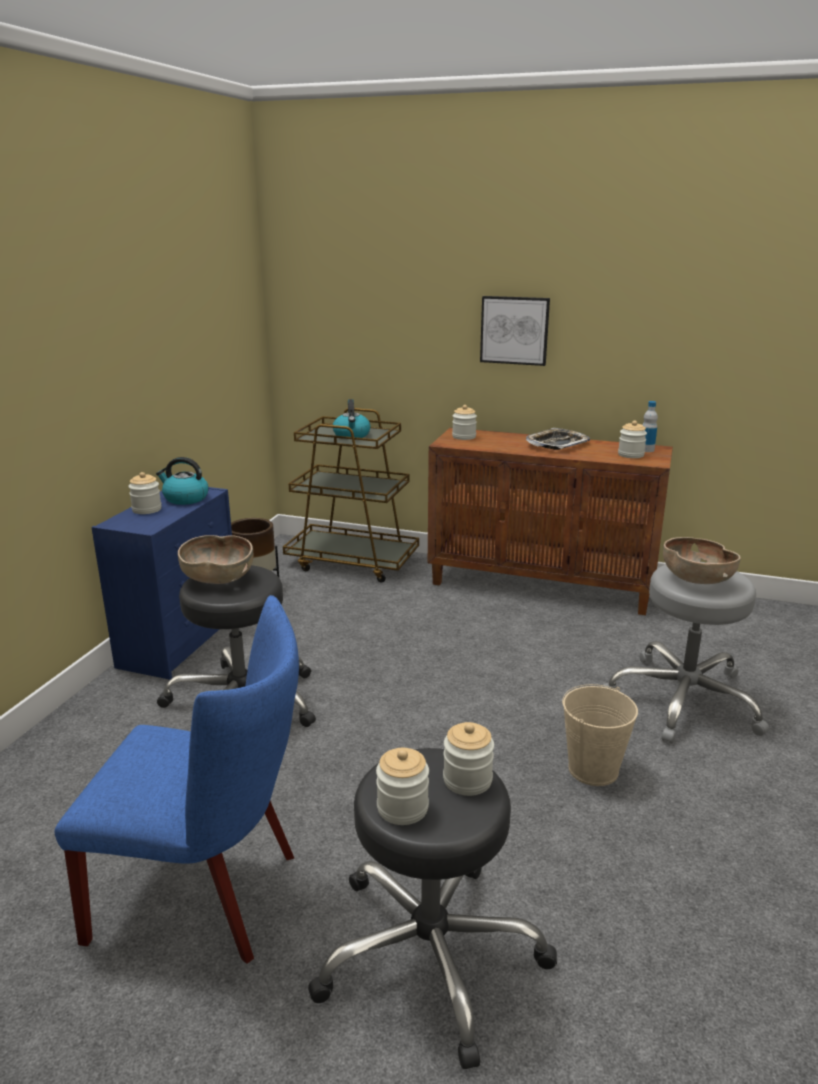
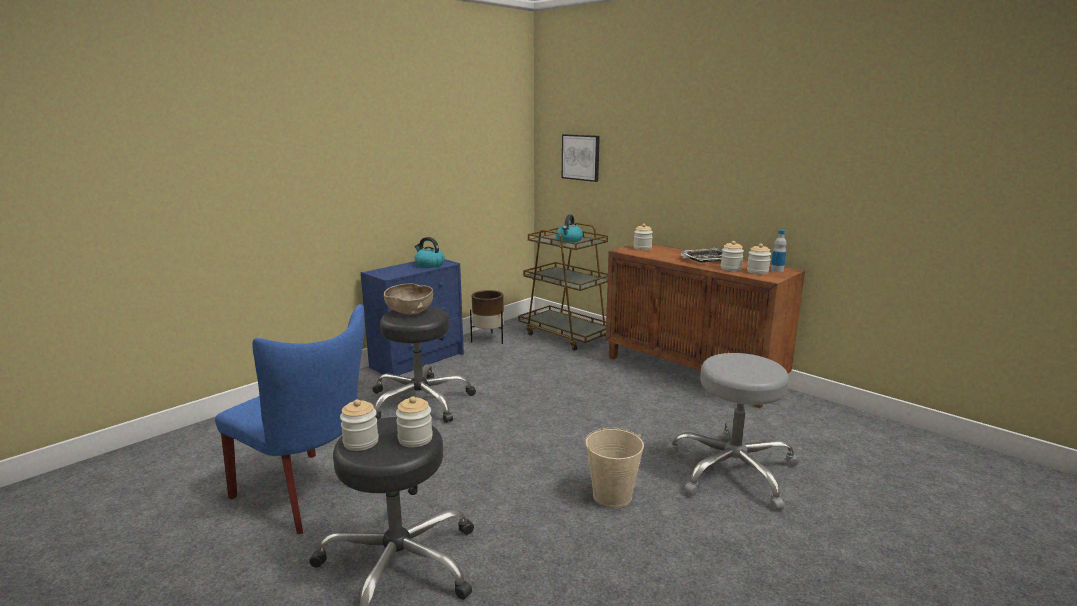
camera: 25 degrees right, 5 degrees down
(147, 509) = (400, 267): jar -> jar (731, 268)
(514, 330) = (689, 169): picture -> picture (581, 157)
(695, 580) = (736, 366): brown bowl -> none

